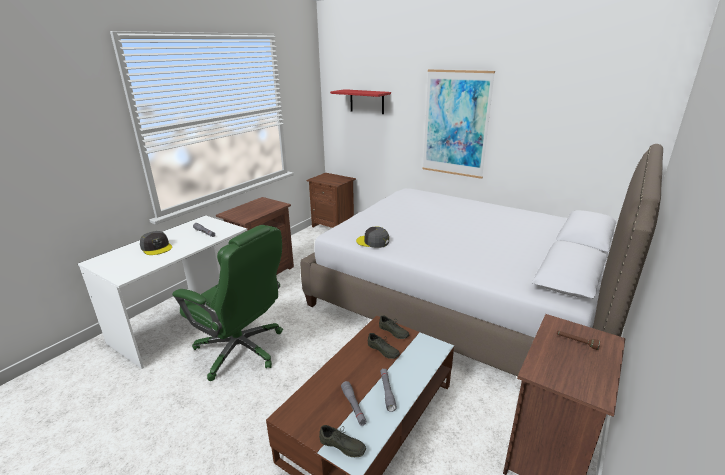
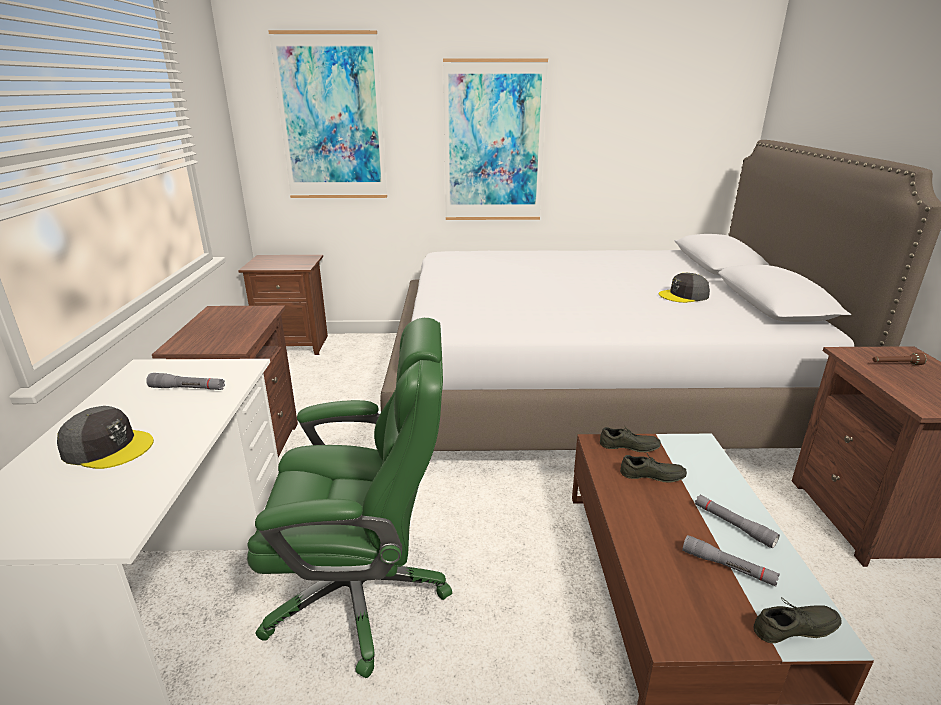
camera: 35 degrees left, 0 degrees up
(367, 101) = (331, 118): red shelf -> picture
(373, 242) = (512, 324): grey cap -> grey cap (684, 295)

